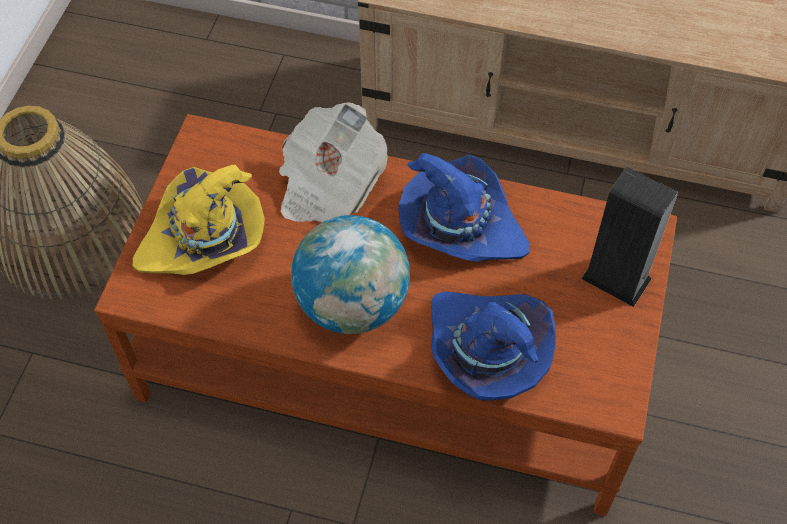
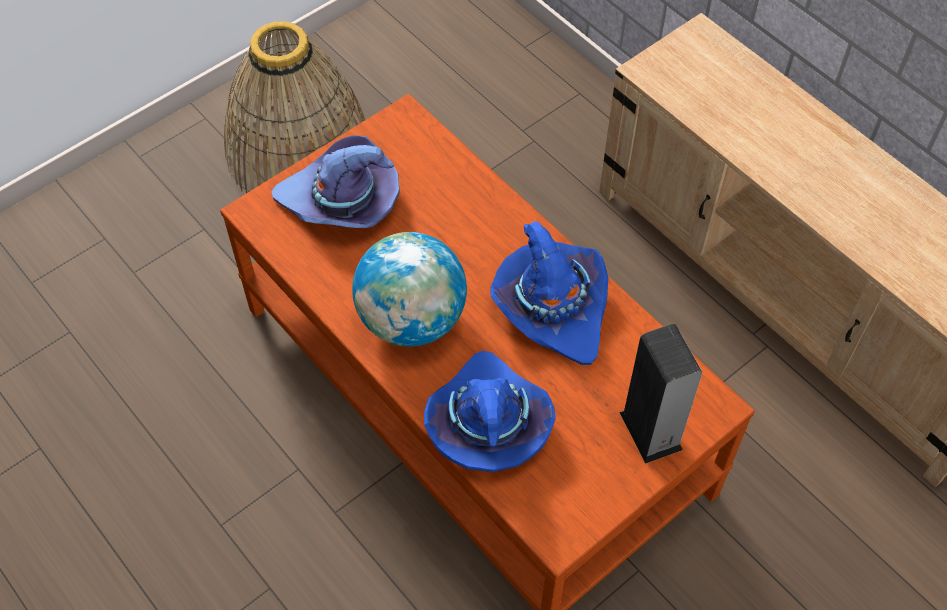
camera: 35 degrees right, 0 degrees up
(205, 238) = (342, 201): yellow hat -> purple hat
(329, 185) = (472, 213): newspaper -> none

